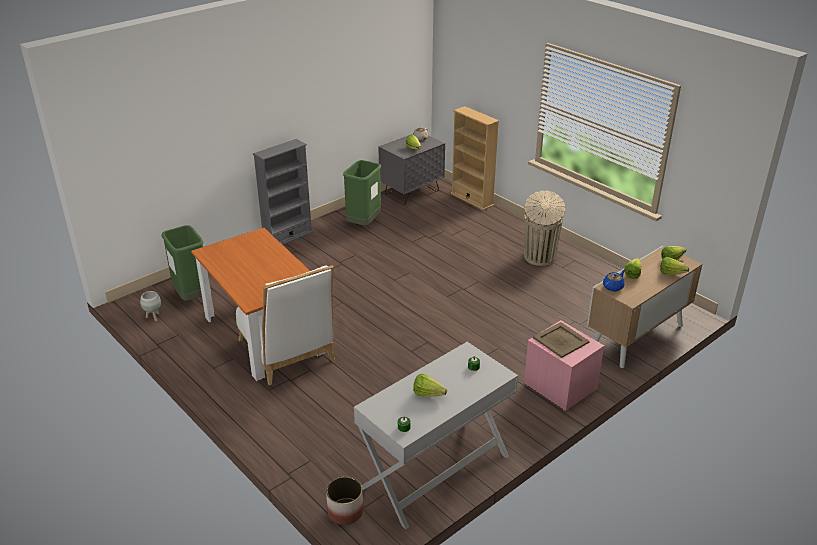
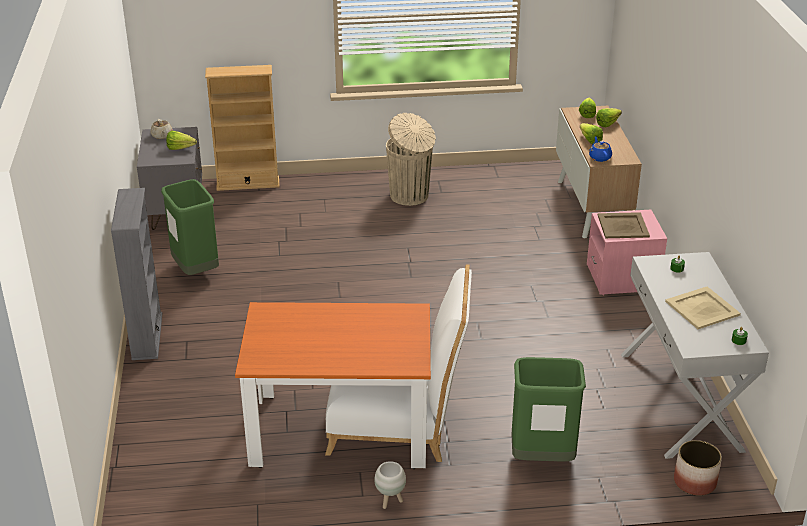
camera: 55 degrees left, 0 degrees up
(153, 317) = (190, 514): white planter -> white planter (390, 501)
(192, 296) = (182, 463): green trash can -> green trash can (542, 458)
(430, 395) = (701, 308): lettuce -> beige tray

